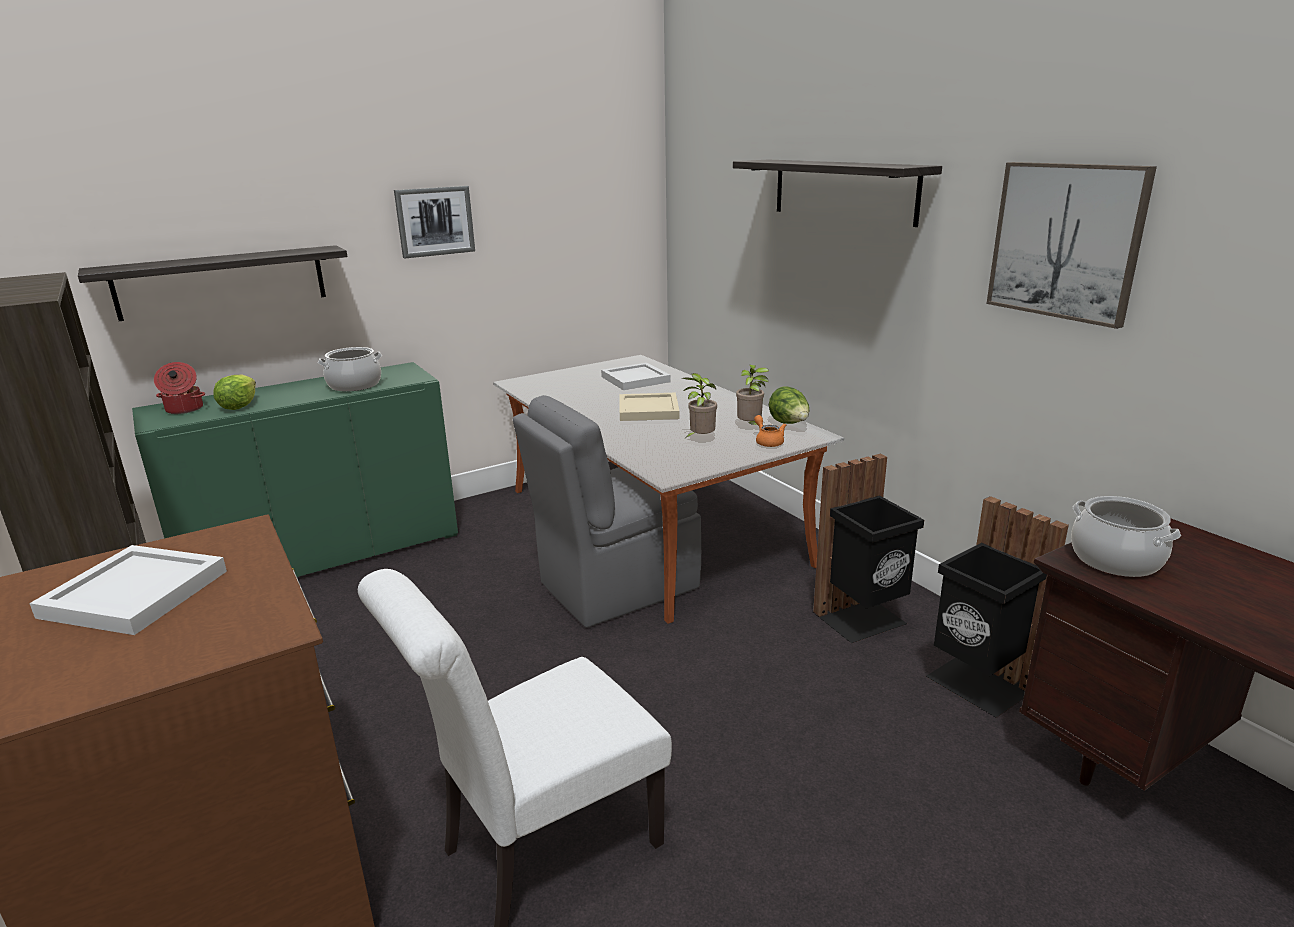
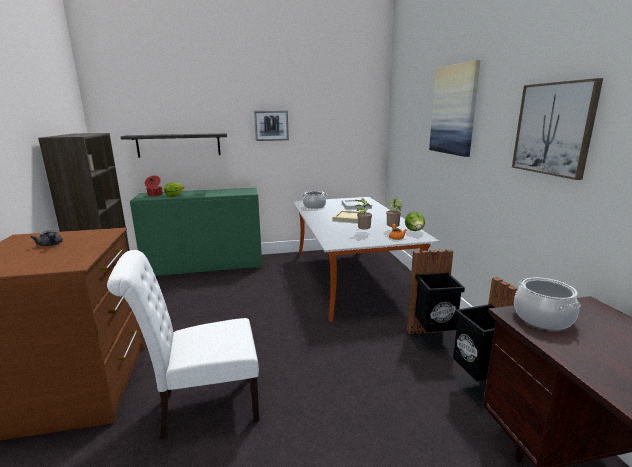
camera: 20 degrees right, 5 degrees down
(138, 593) = (50, 245): white tray -> grey teapot
(354, 385) = (223, 193): cooking pot -> cooking pot (314, 206)
(615, 586) = (315, 301): grey chair -> none
(843, 190) = (454, 110): shelf -> picture

